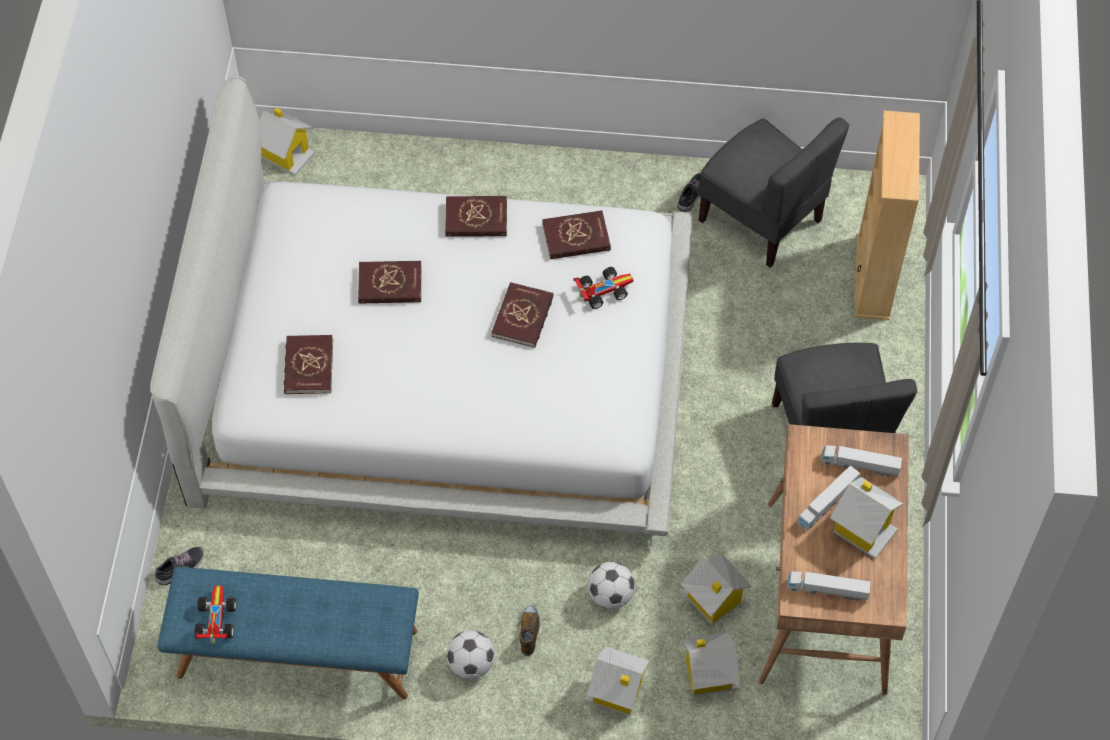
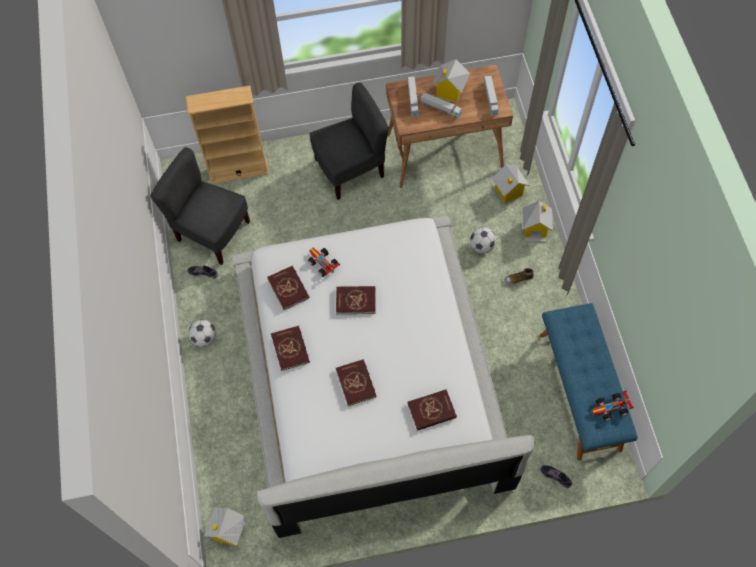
camera: 105 degrees left, 5 degrees up
(471, 664) = (548, 301): football -> football (204, 338)
(712, 600) = (466, 200): toy house -> none
(762, 220) = (212, 232): grey chair -> grey chair turned 90 degrees counterclockwise

